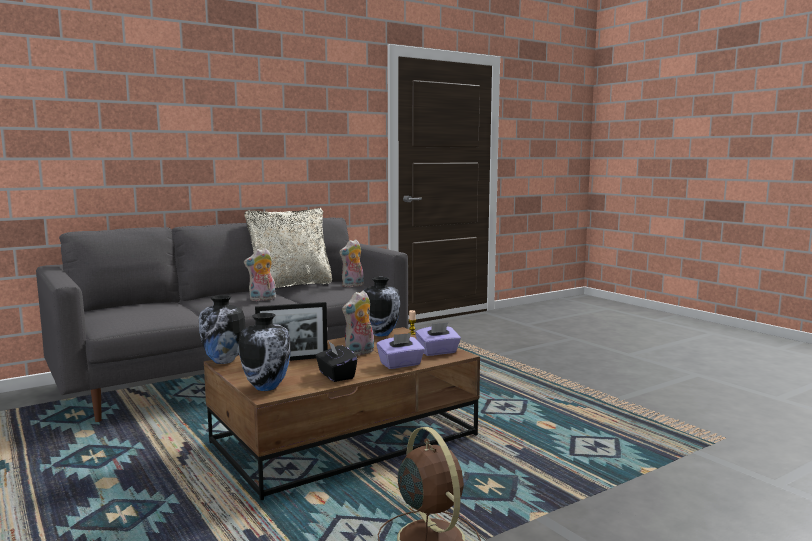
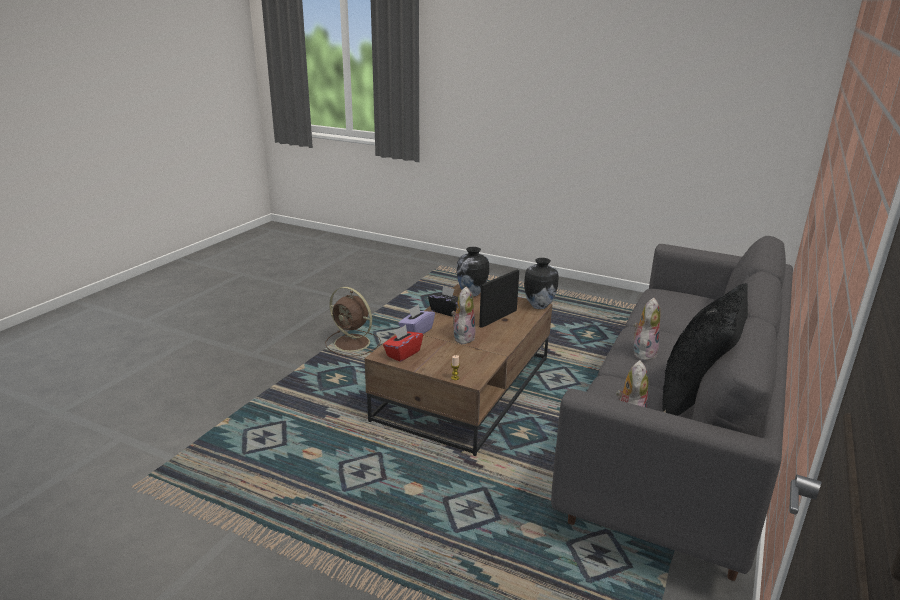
camera: 150 degrees right, 15 degrees up
(292, 287) = (694, 400): beige pillow -> black pillow
(381, 334) = (481, 369): vase -> none
(438, 352) = (403, 353): purple tissue box -> red tissue box

